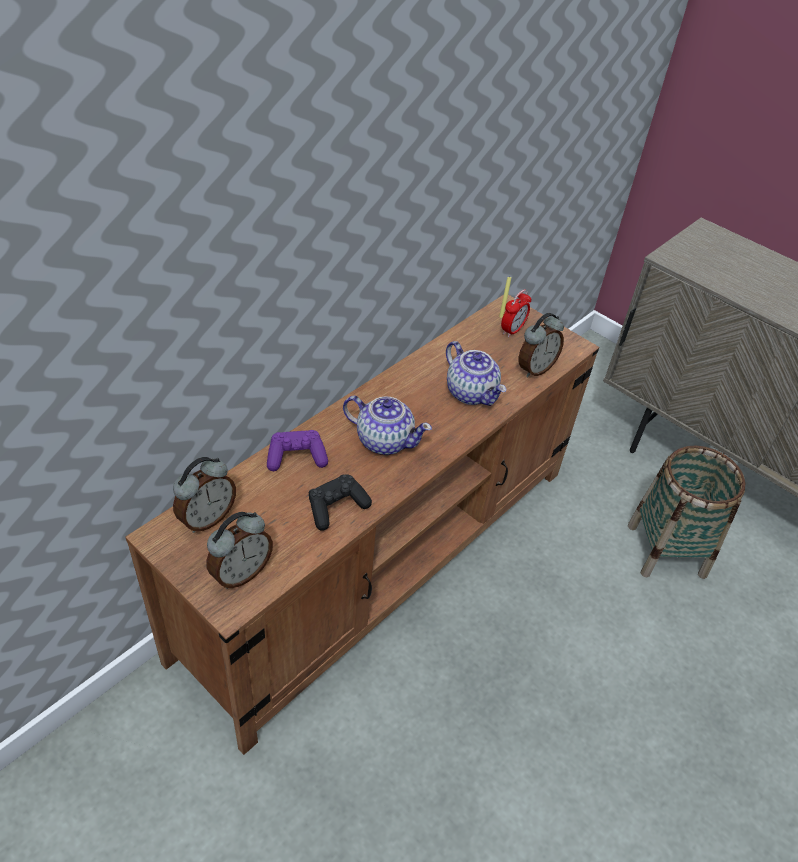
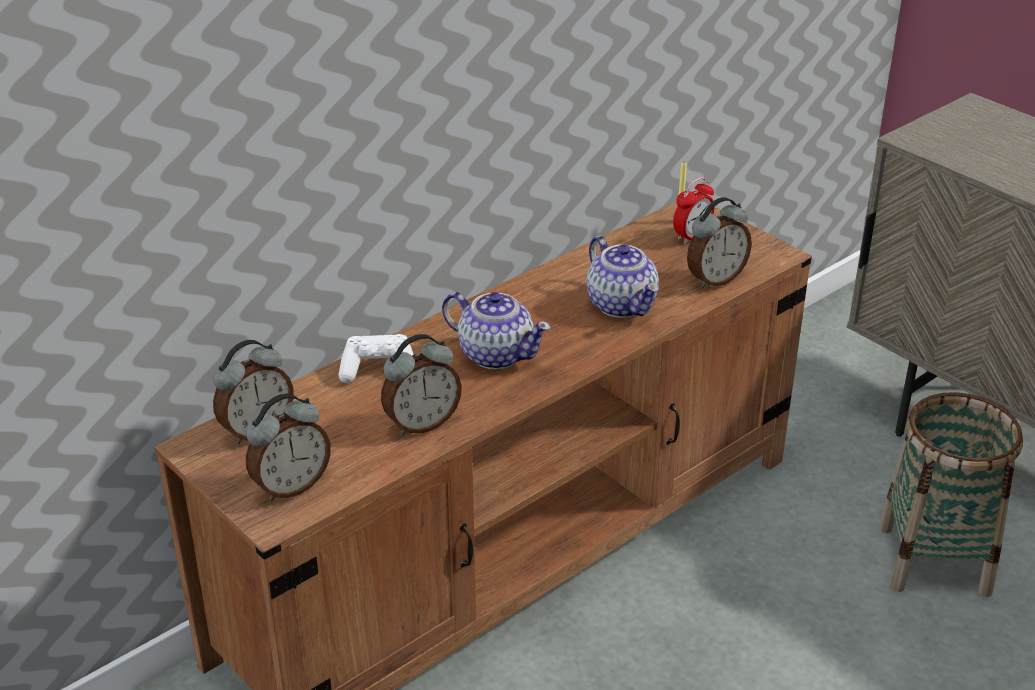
camera: 10 degrees right, 10 degrees down
(296, 457) = (378, 370): purple game controller -> white game controller
(336, 508) = (421, 423): black game controller -> alarm clock

